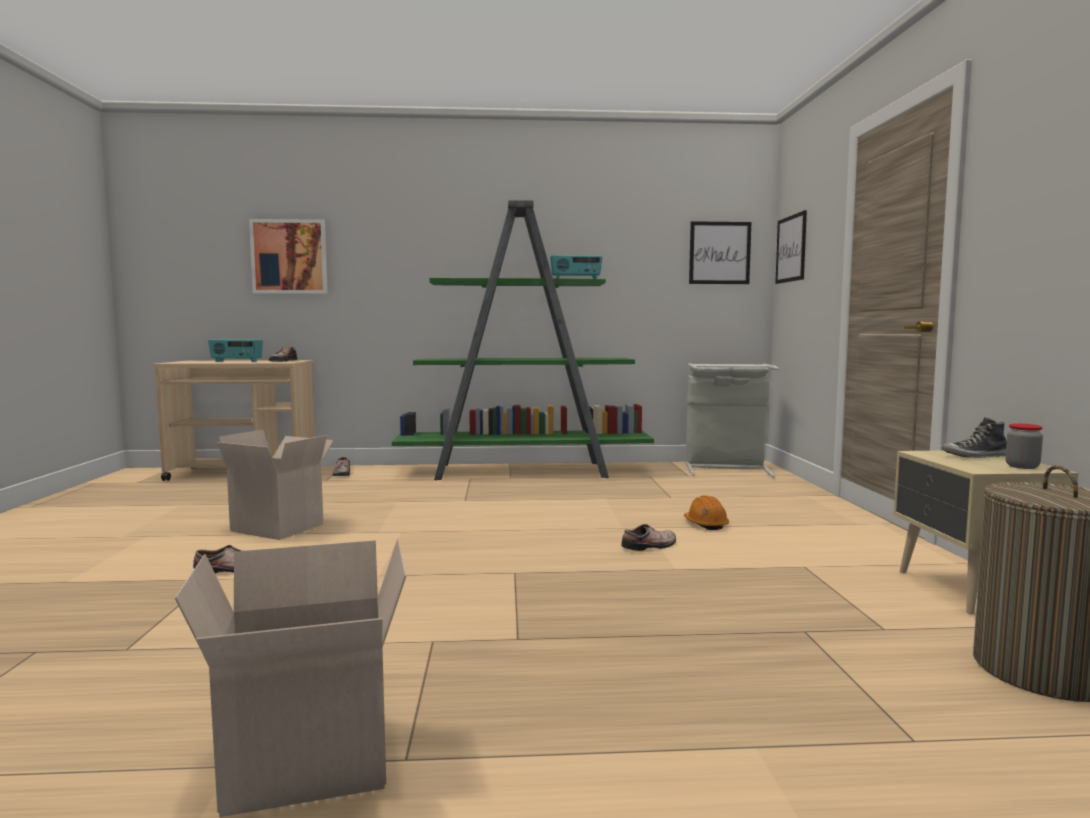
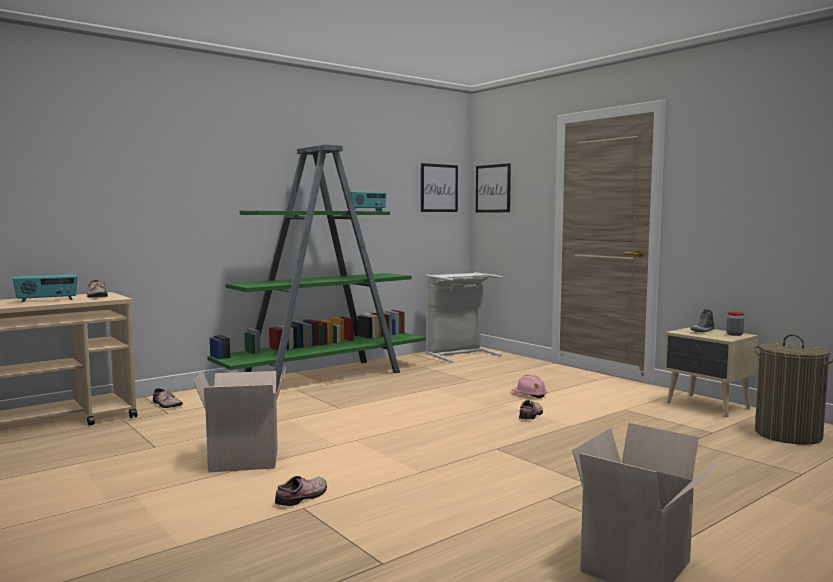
camera: 35 degrees left, 0 degrees up
(289, 257) = (82, 183): picture -> none
(705, 524) = (529, 395): orange hard hat -> pink hard hat

